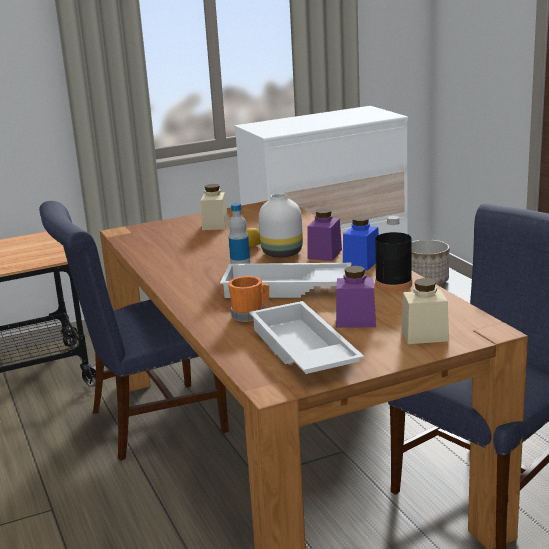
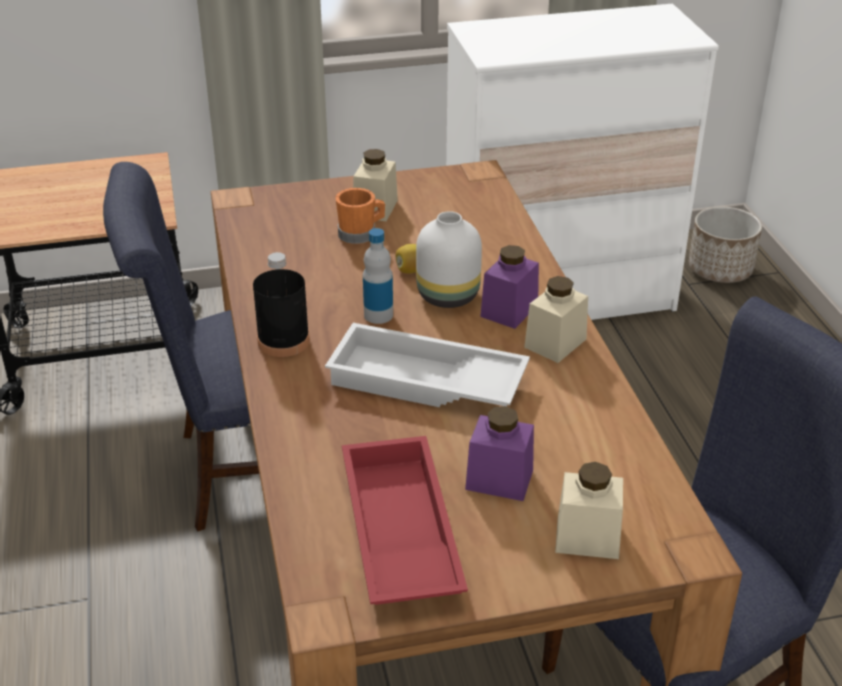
camera: 10 degrees right, 15 degrees up
(251, 314) = (355, 432): orange mug -> orange mug (361, 234)
(301, 350) = (396, 533): white tray -> red tray
(361, 263) = (555, 343): blue jar -> beige jar
(393, 284) = (585, 404): black bottle -> black bottle (283, 341)

